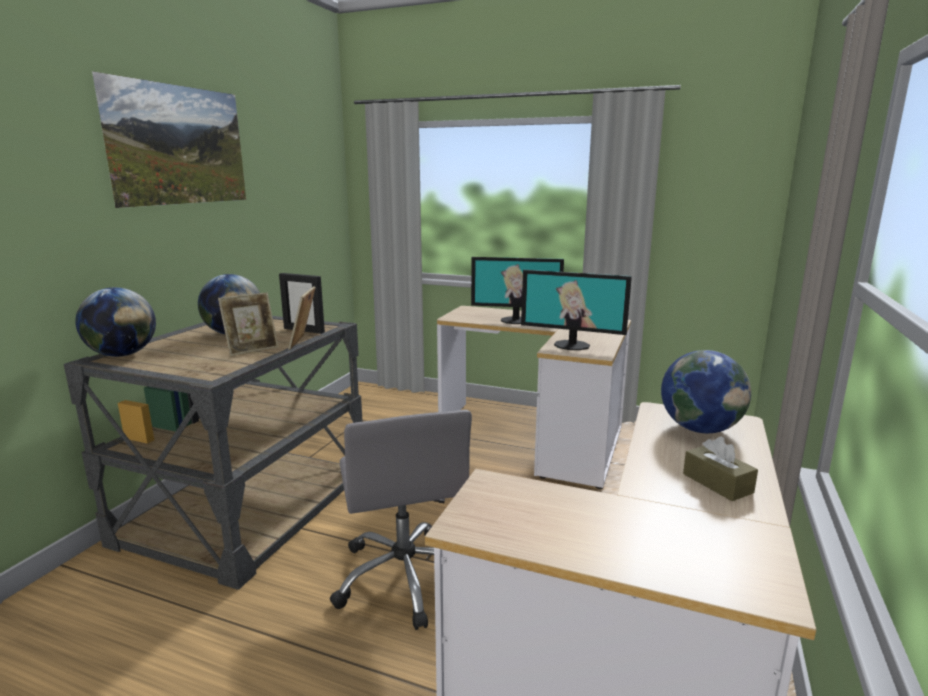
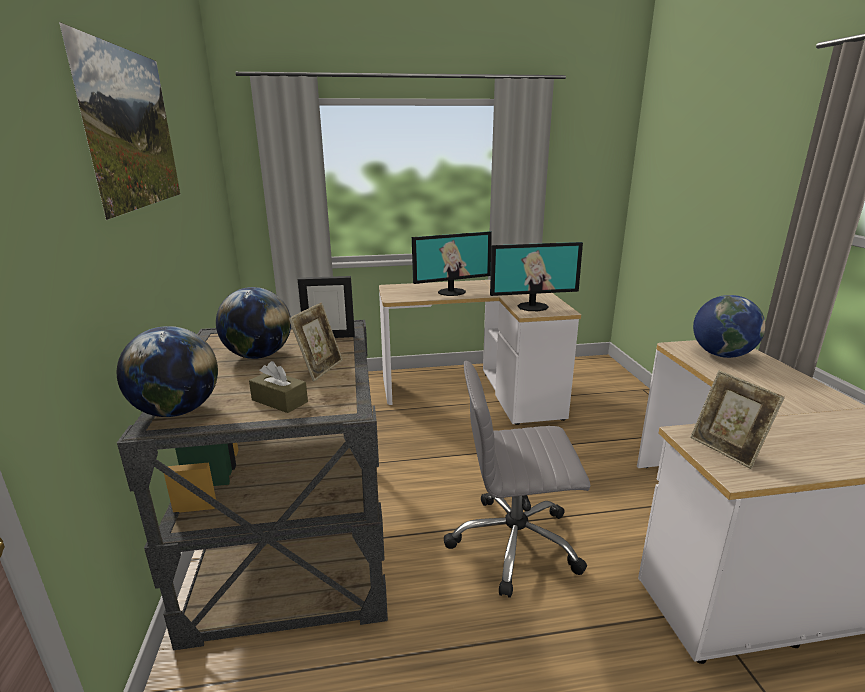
camera: 30 degrees left, 5 degrees up
(304, 343) = (360, 350): picture frame -> picture frame (726, 449)
(405, 577) = (513, 543): grey office chair -> grey office chair turned 135 degrees clockwise
(717, 483) = (795, 390): brown tissue box -> brown tissue box (279, 401)

